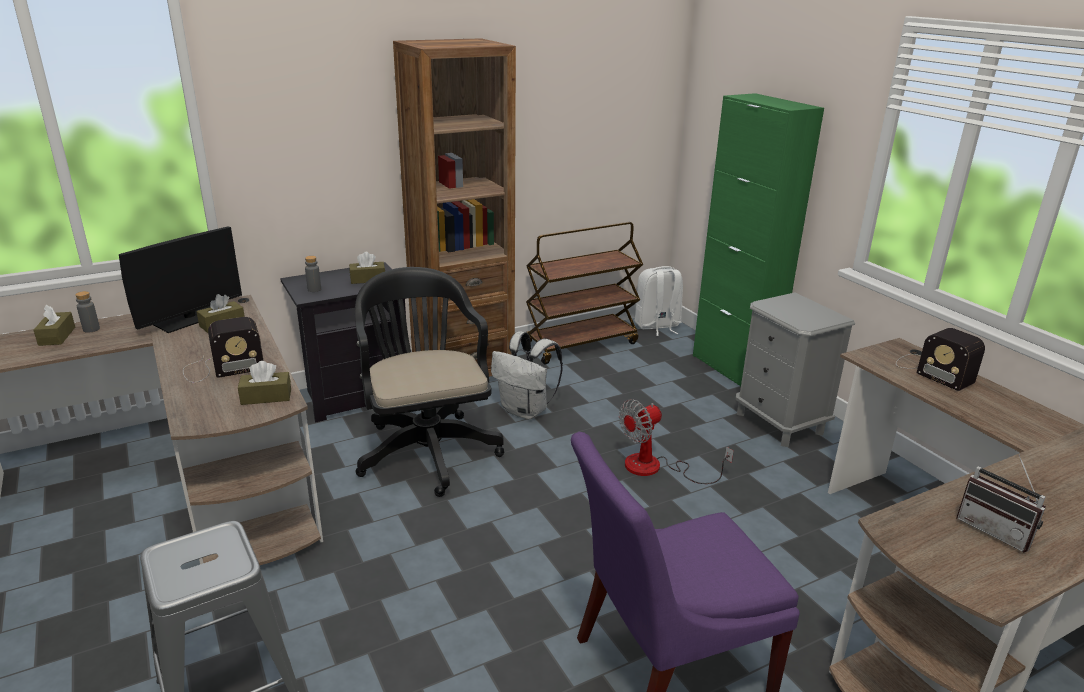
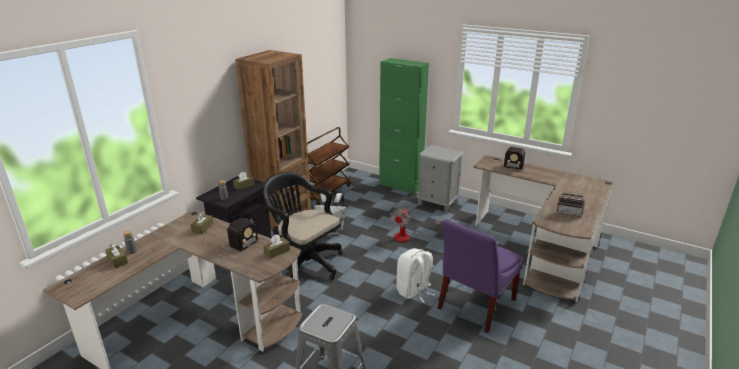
camera: 30 degrees left, 0 degrees up
(190, 319) = (180, 230): monitor -> none
(657, 326) = (351, 175): white backpack -> white backpack (414, 291)

